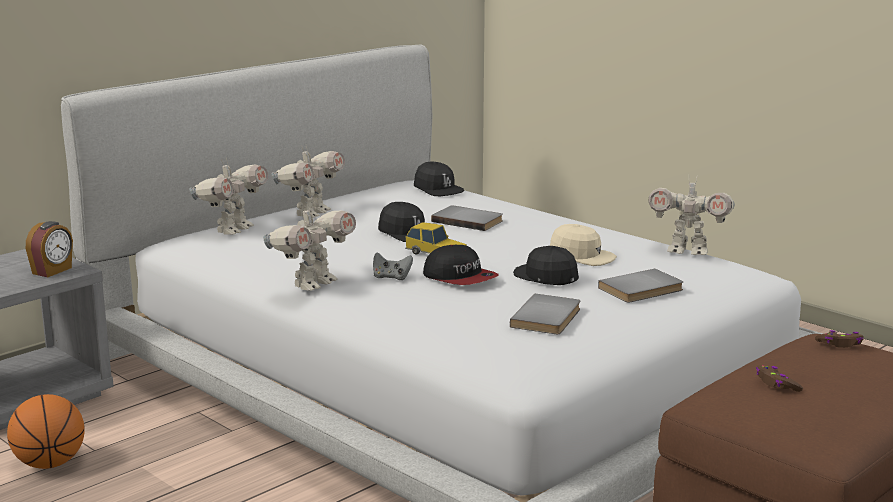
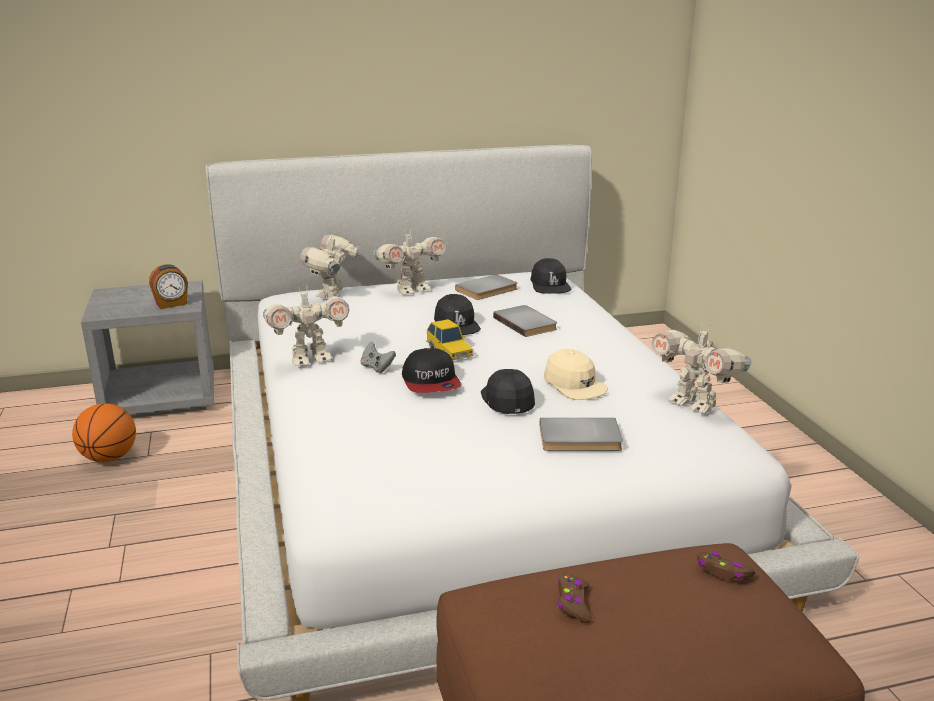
camera: 30 degrees right, 5 degrees up
(232, 230) = (332, 294): toy robot -> toy robot turned 135 degrees clockwise
(548, 318) = (443, 448): grey book -> grey book (488, 290)

